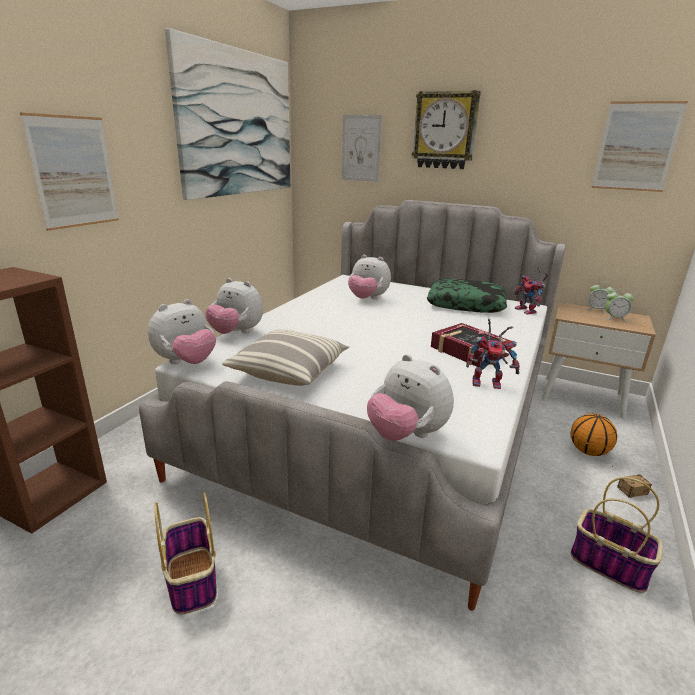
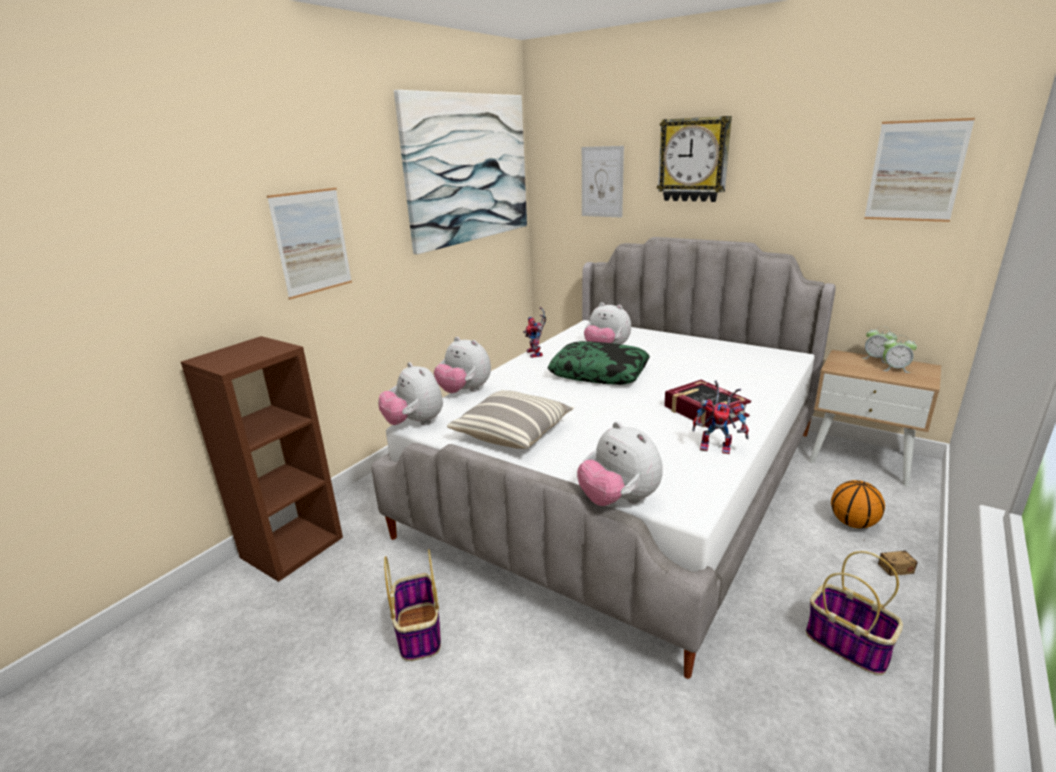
camera: 10 degrees right, 0 degrees up
(186, 362) = (414, 423): plush toy -> plush toy turned 90 degrees clockwise
(465, 304) = (716, 354): pillow -> pillow (599, 372)
(528, 311) = (788, 362): toy robot -> toy robot (536, 354)

